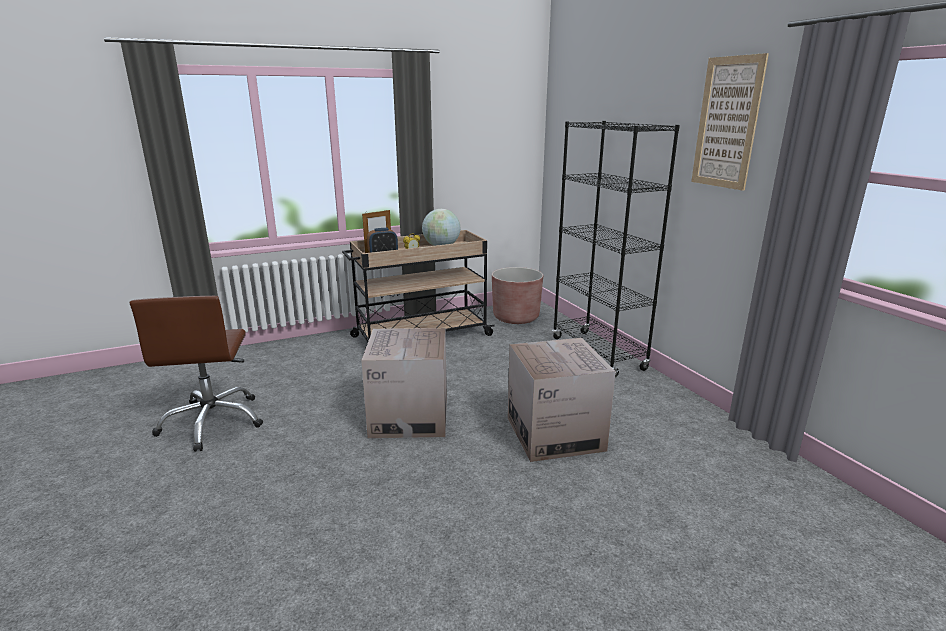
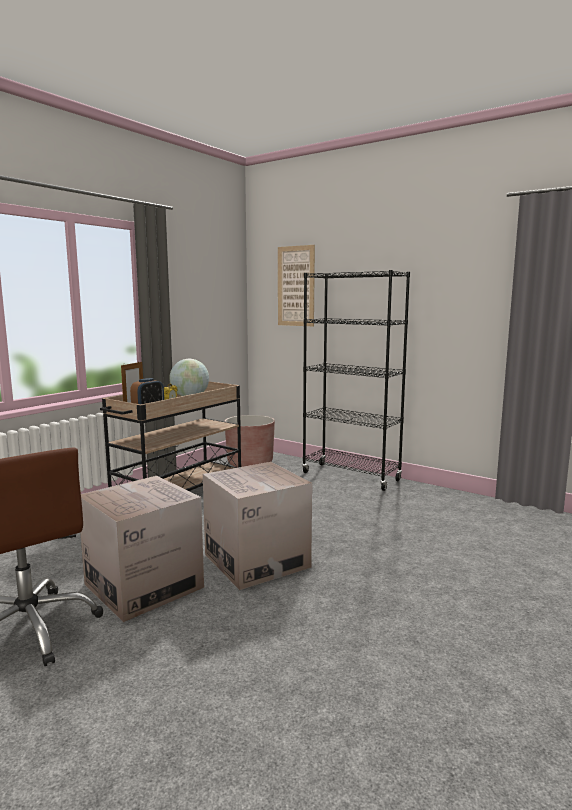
camera: 30 degrees left, 10 degrees down
(555, 434) = (395, 539): cardboard box -> cardboard box (144, 586)
(727, 123) = (453, 268): picture -> picture (296, 286)

